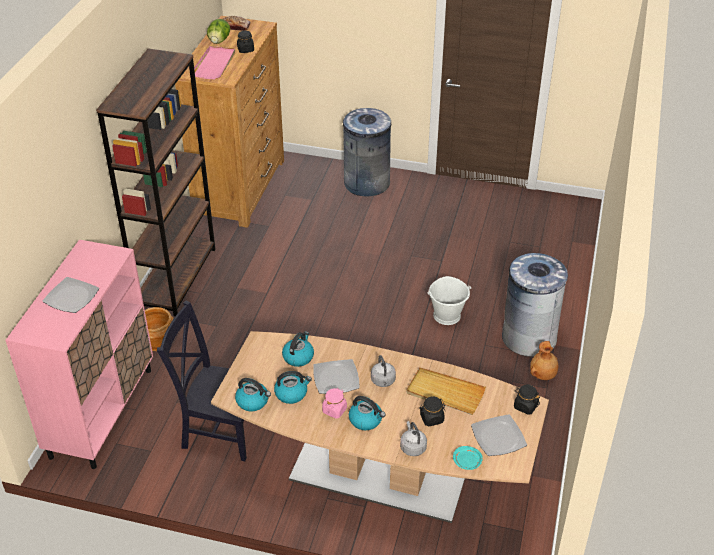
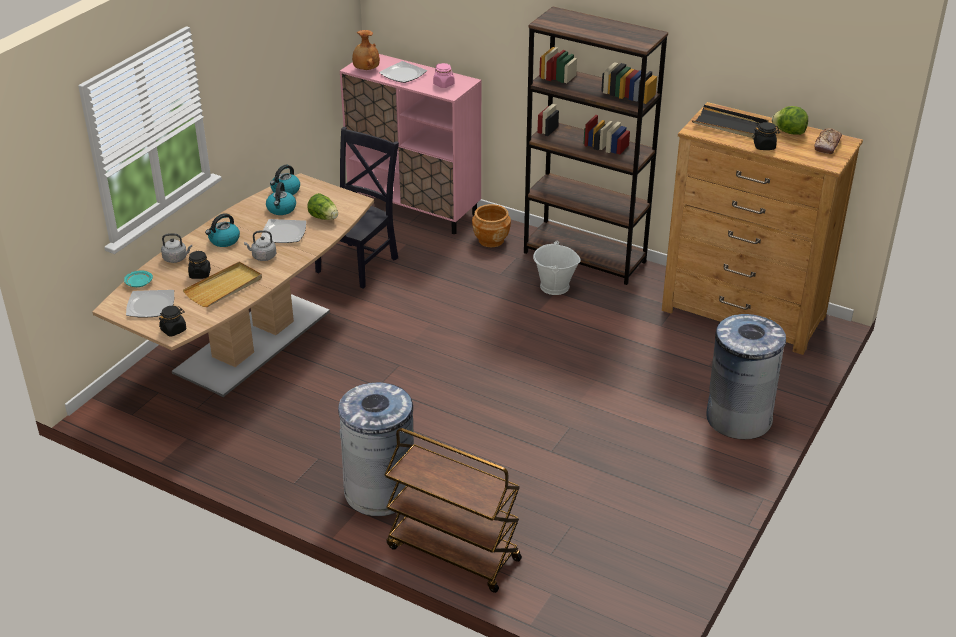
camera: 105 degrees right, 5 degrees down
(214, 64) = (730, 125): pink tray -> black tray
(298, 357) = (324, 218): kettle -> lettuce
(334, 410) = (247, 227): pink jar -> pink jar (444, 84)
(447, 315) = (447, 433): white bucket -> white bucket (554, 286)
(543, 375) = (314, 486): brown vase -> brown vase (366, 69)
(565, 289) = (452, 553): none -> brown cart

